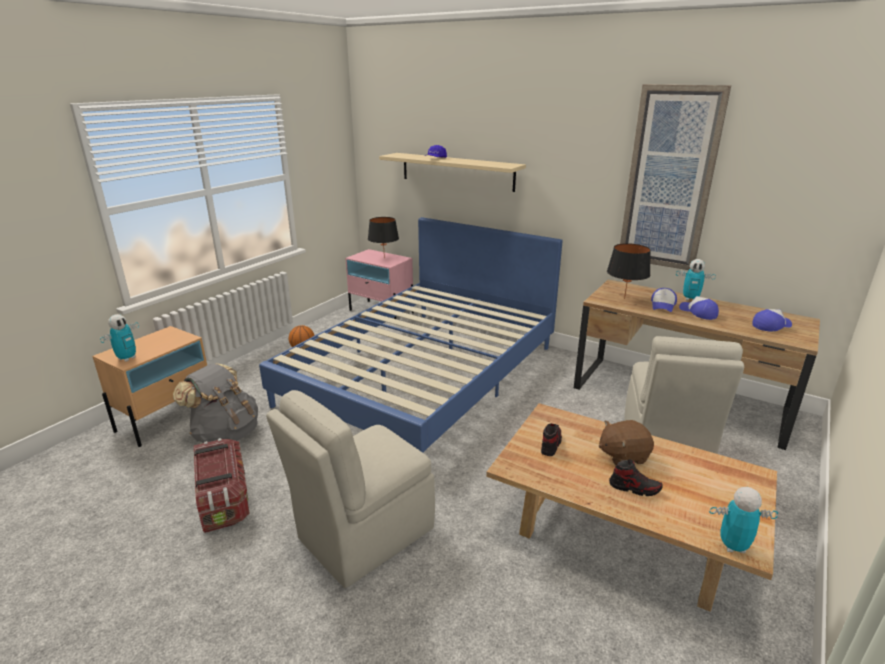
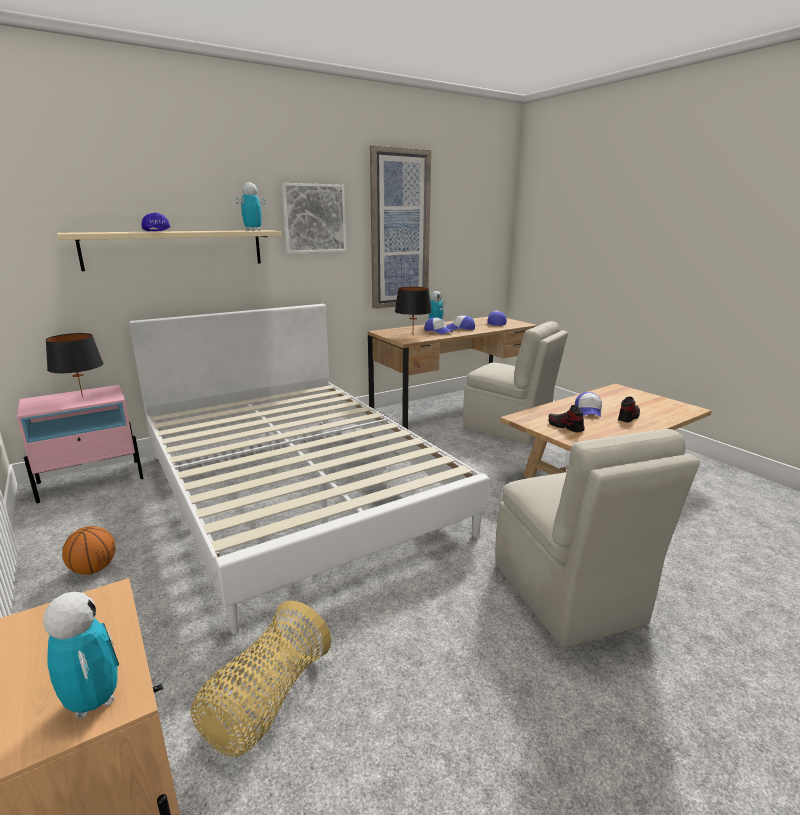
camera: 65 degrees left, 5 degrees down
(224, 498) = (449, 722): storage box -> none
(225, 434) = (266, 702): grey backpack -> basket
(423, 374) = (296, 490): blue bed -> white bed
(569, 157) = (314, 218): none -> picture
(623, 455) = (588, 411): brown plush toy -> cap
(733, 546) = (689, 411): toy robot -> toy robot (253, 230)

